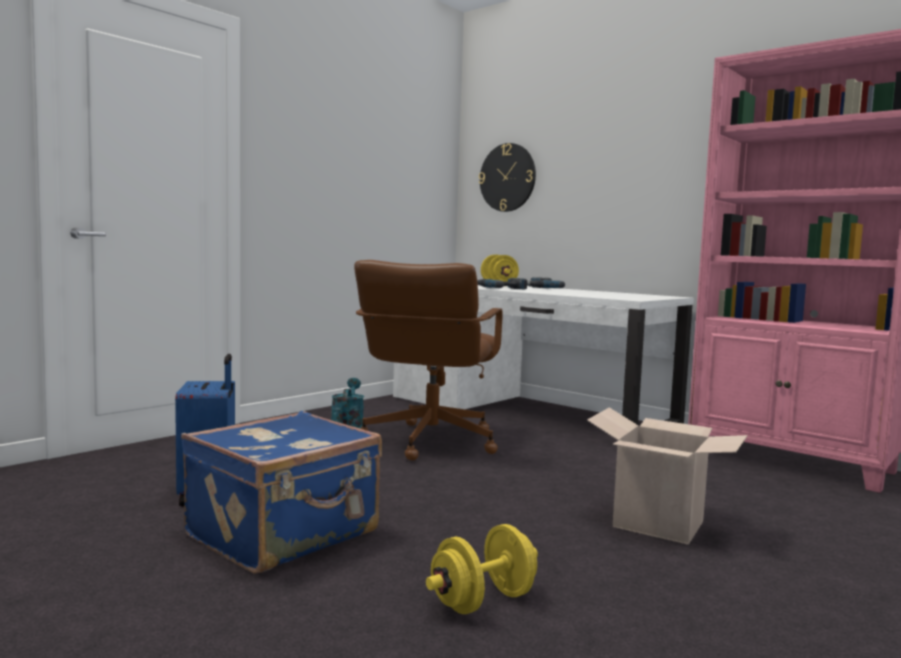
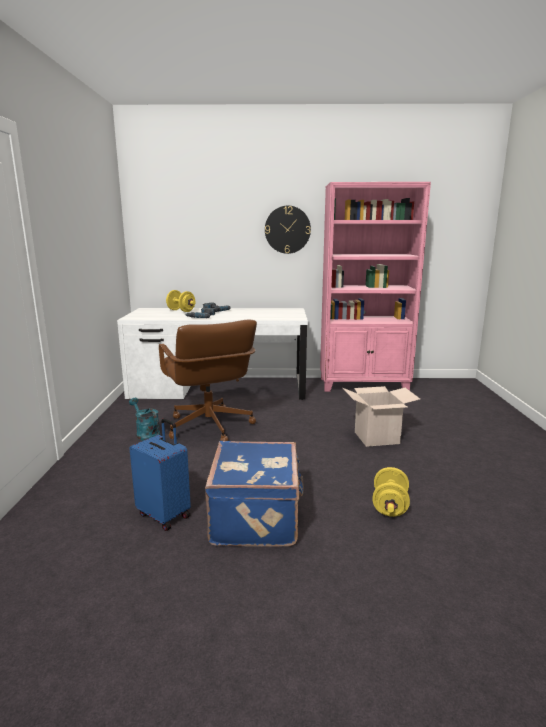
camera: 40 degrees left, 10 degrees up
(507, 177) = (169, 235): wall clock -> wall clock (287, 229)

